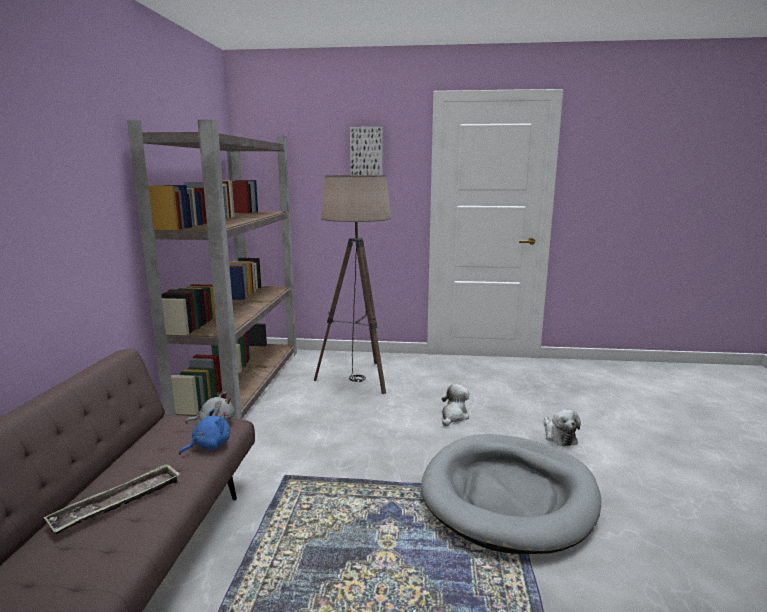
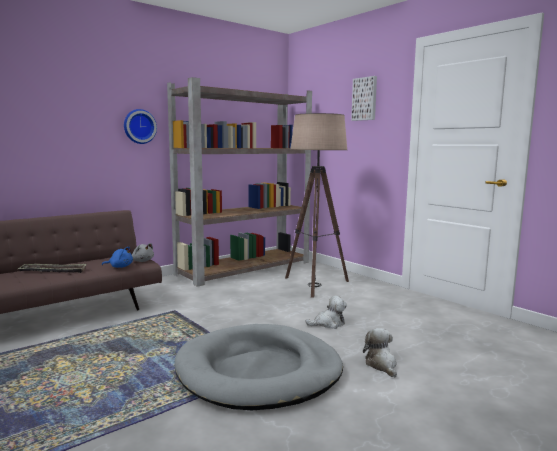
camera: 45 degrees right, 5 degrees down
(101, 199) = (139, 126): none -> wall clock
(558, 436) = (381, 365): plush toy -> plush toy turned 135 degrees clockwise

